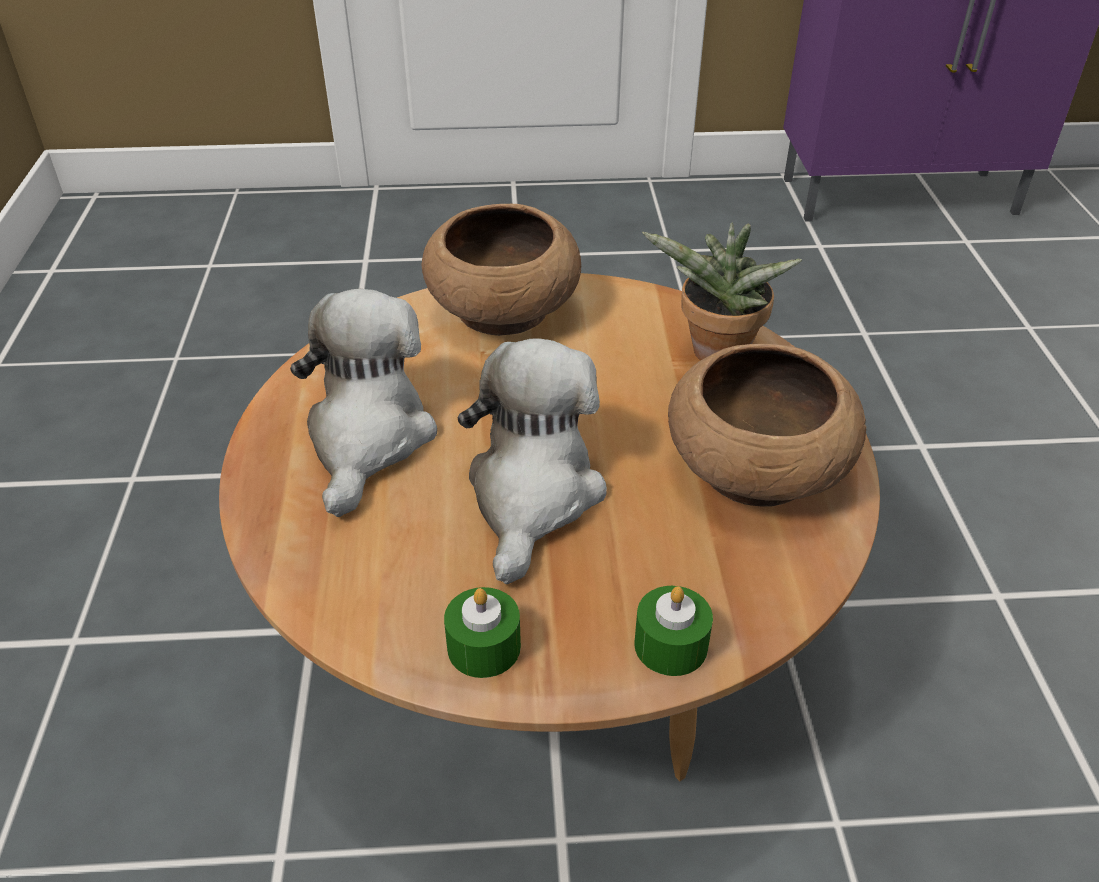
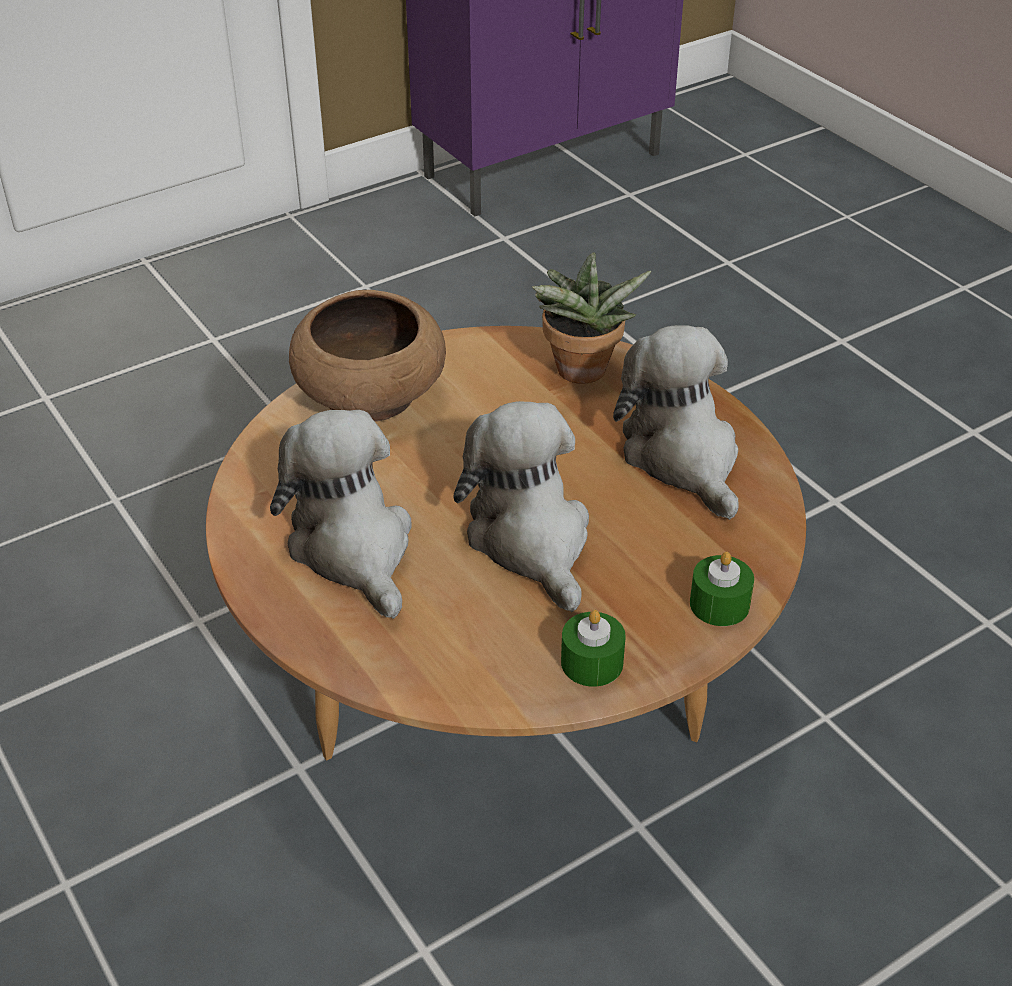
camera: 30 degrees left, 0 degrees up
(756, 472) = (683, 457): brown bowl -> plush toy

